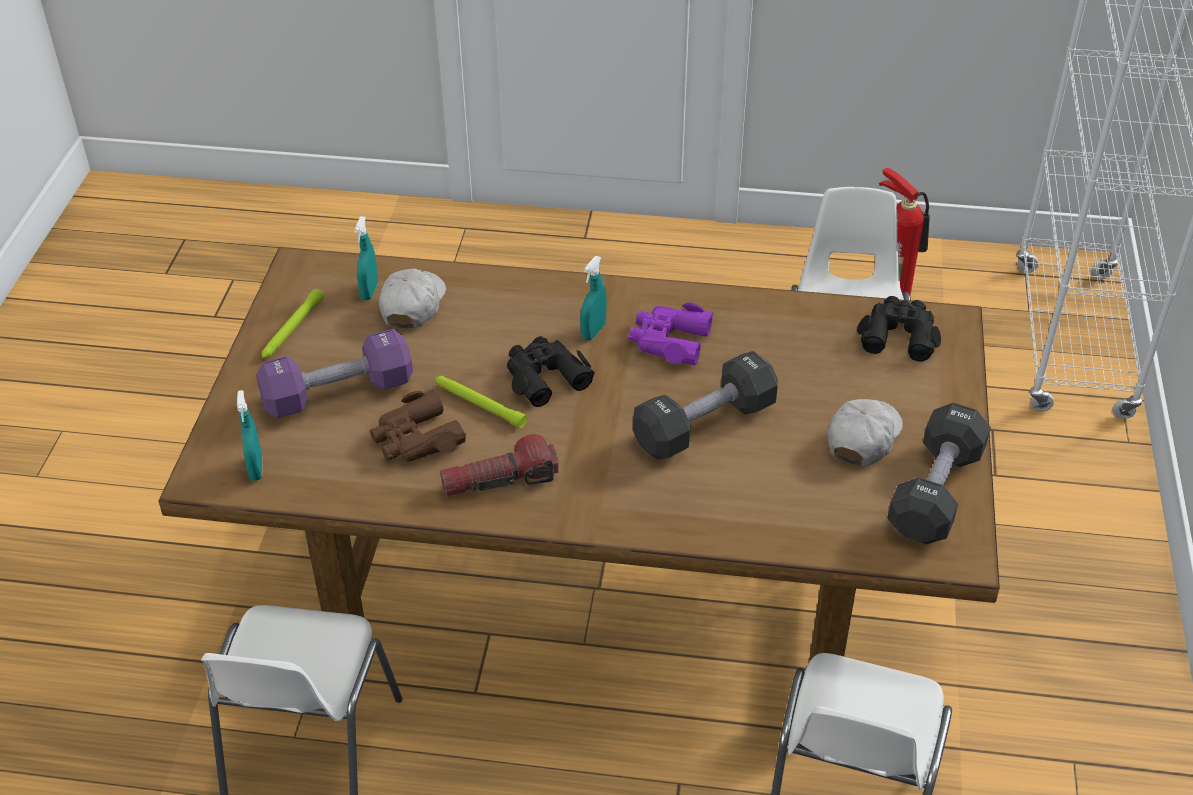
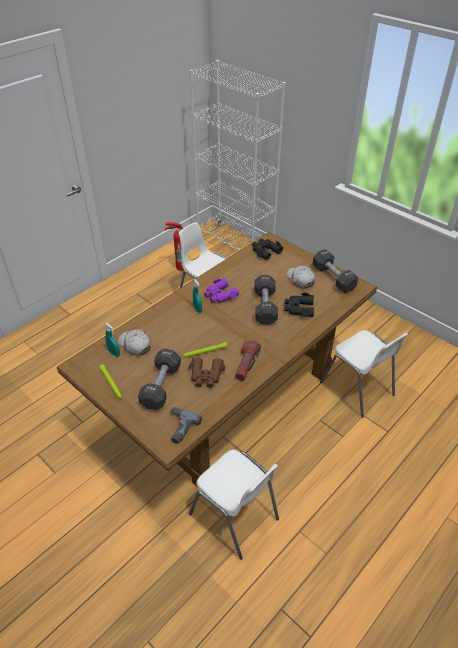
camera: 55 degrees left, 0 degrees up
(256, 469) = (178, 427): turquoise spray bottle -> power drill
(338, 393) = (161, 386): purple dumbbell -> black dumbbell
(544, 376) = (207, 330): black binoculars -> black binoculars (299, 309)

